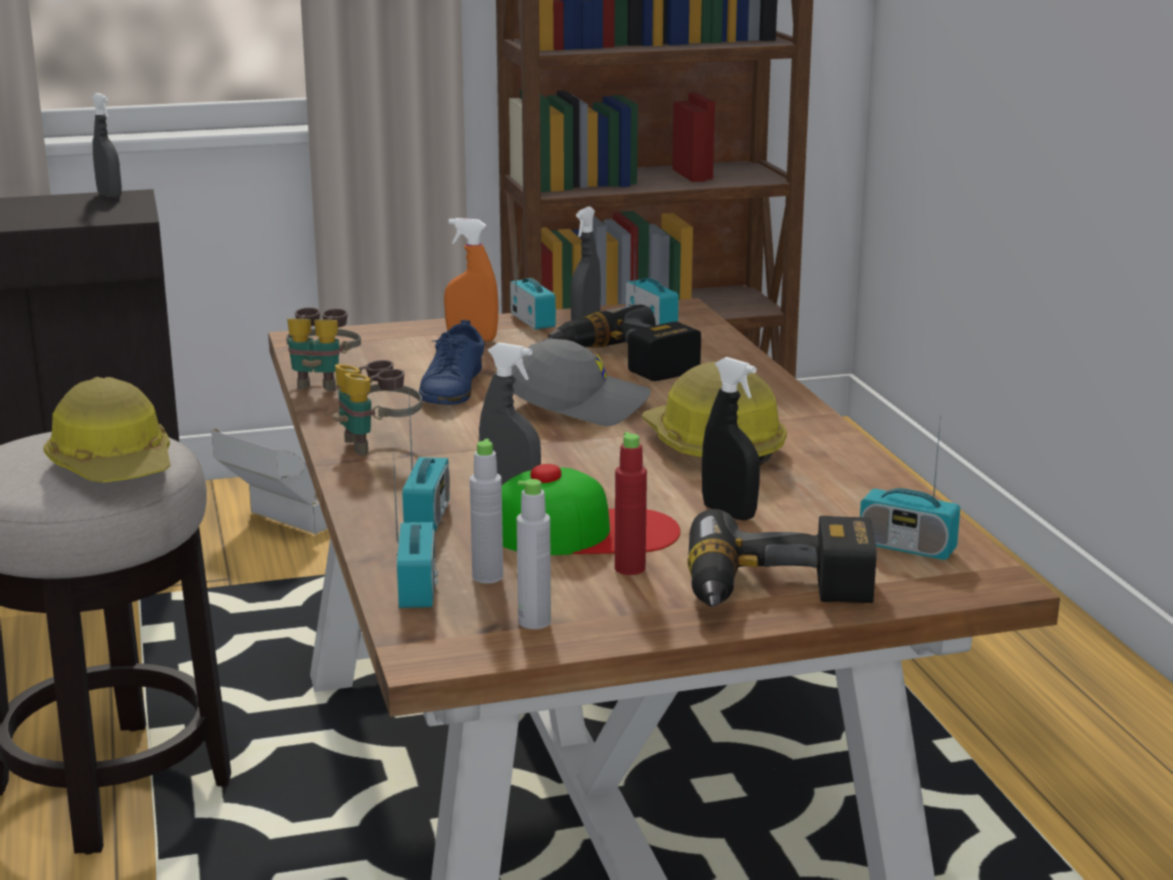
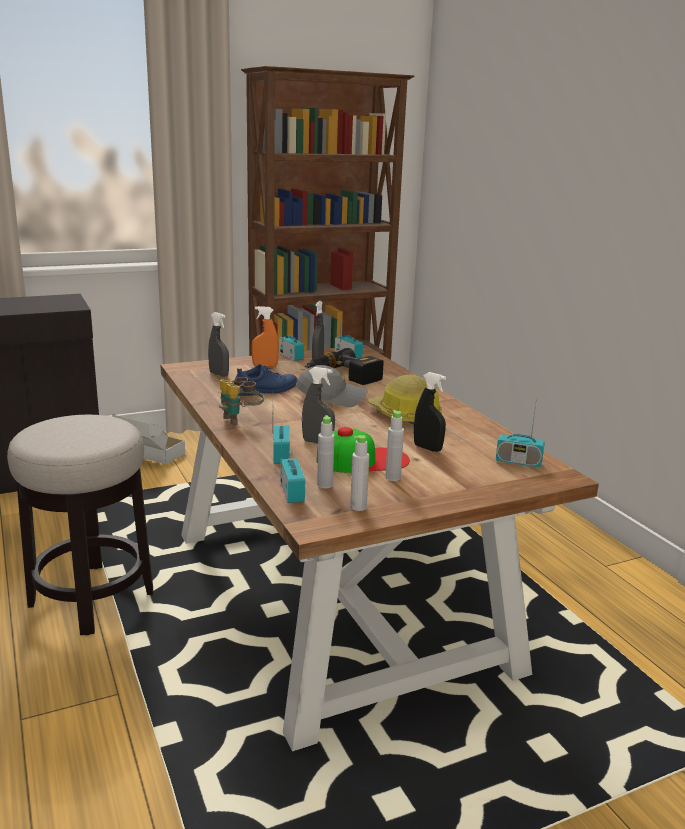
camera: 10 degrees left, 0 degrees up
(109, 195) = (59, 296): grey spray bottle -> grey spray bottle (219, 374)
(115, 466) = (99, 434): hard hat -> none
(322, 383) = (199, 389): binoculars -> none
(452, 387) = (265, 390): blue shoe -> blue shoe turned 120 degrees counterclockwise
(630, 568) = (393, 477): red bottle -> grey bottle
(778, 595) = (470, 488): power drill -> none

